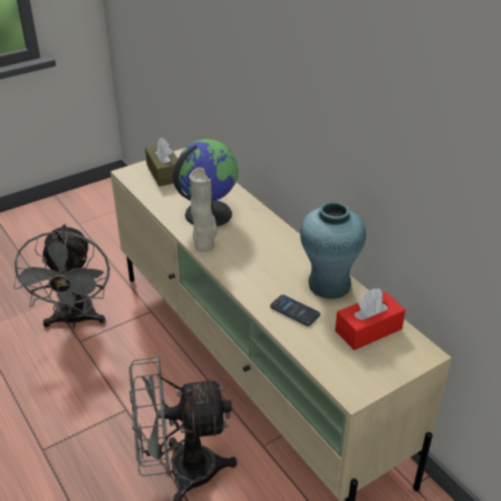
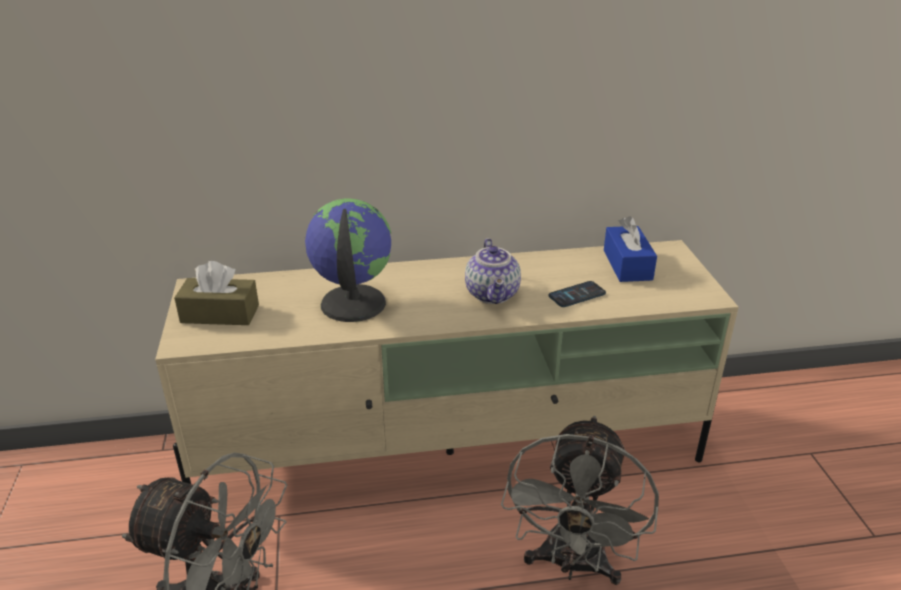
camera: 65 degrees left, 5 degrees down
(205, 246) = (419, 321): beige vase -> none
(263, 269) = (493, 294): none -> teapot
(329, 285) = (547, 265): turquoise vase -> none
(368, 330) = (627, 265): red tissue box -> blue tissue box

